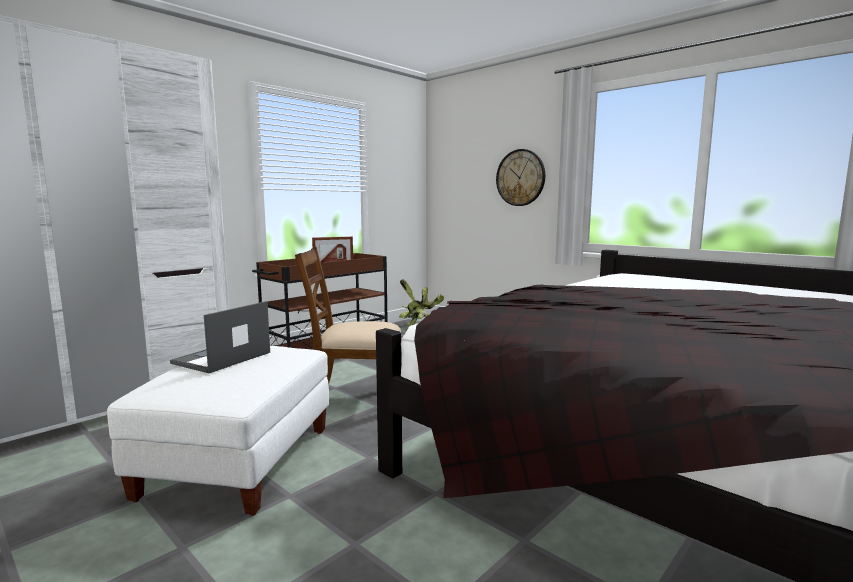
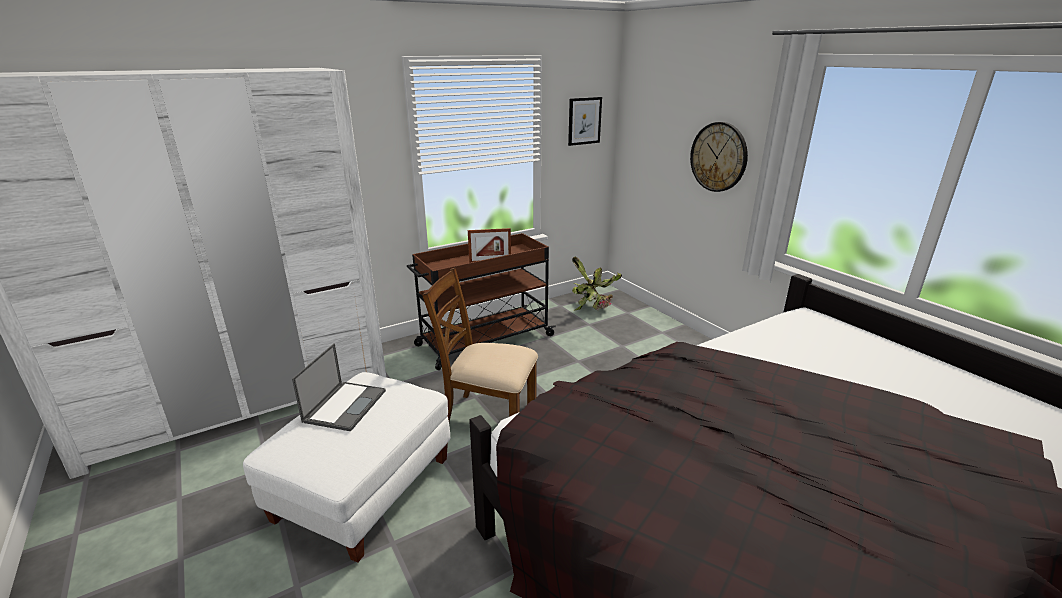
camera: 15 degrees right, 15 degrees up
(221, 358) = (345, 405): laptop -> laptop turned 150 degrees clockwise
(400, 164) = (584, 121): none -> picture

